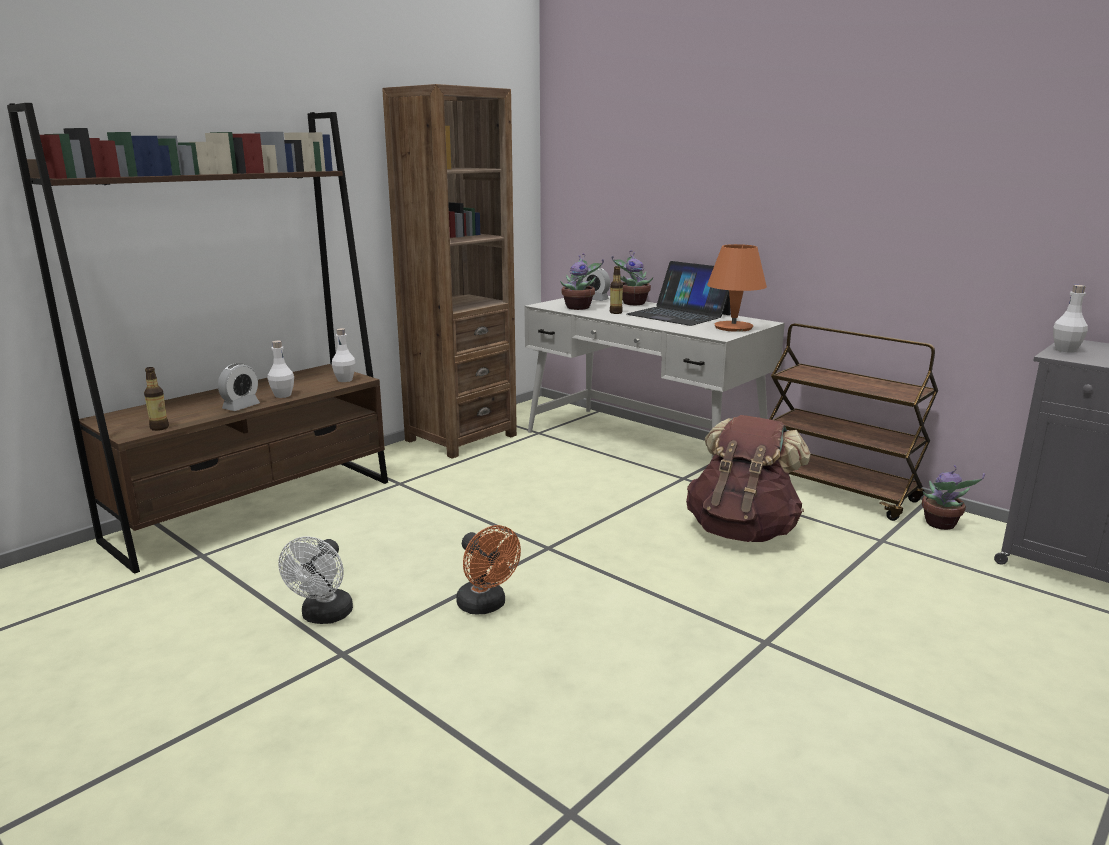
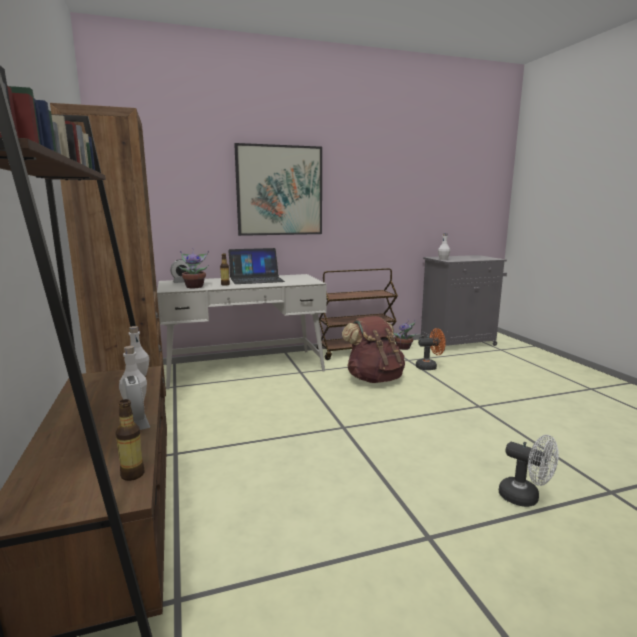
camera: 60 degrees left, 5 degrees down
(324, 617) = (368, 536): white fan -> white fan (525, 498)
(486, 606) = (400, 465): orange fan -> orange fan (429, 367)
(632, 303) = (210, 280): potted plant -> none
(733, 327) = (301, 279): orange table lamp -> none
(756, 169) = (279, 191): none -> picture

